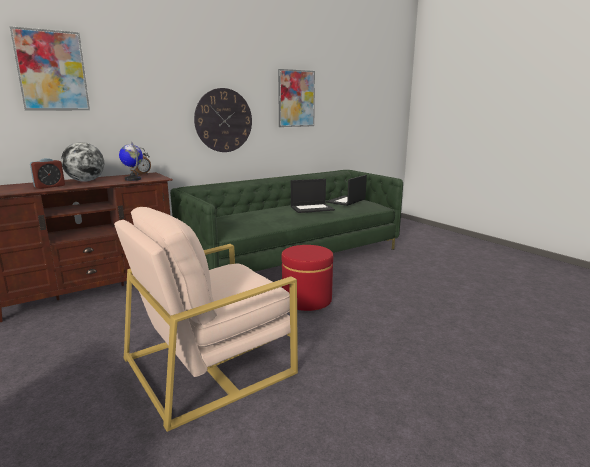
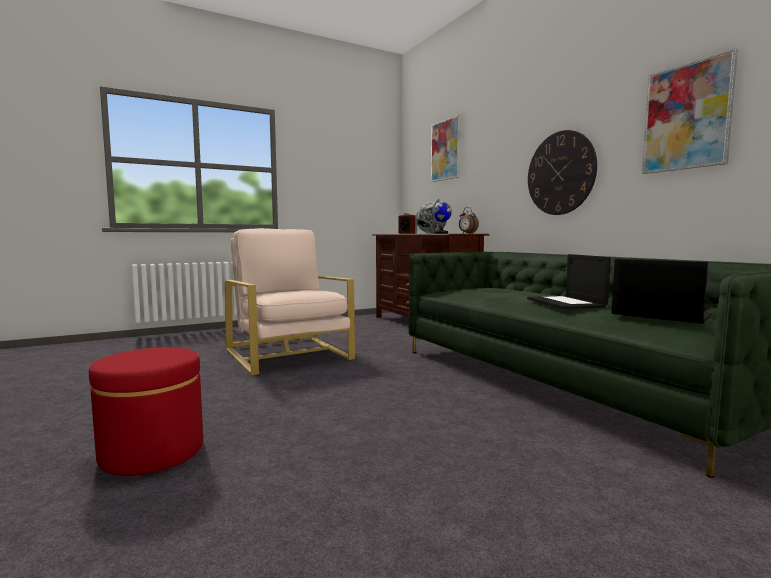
camera: 95 degrees right, 10 degrees down
(307, 300) = (398, 383): red ottoman -> red ottoman (152, 452)

